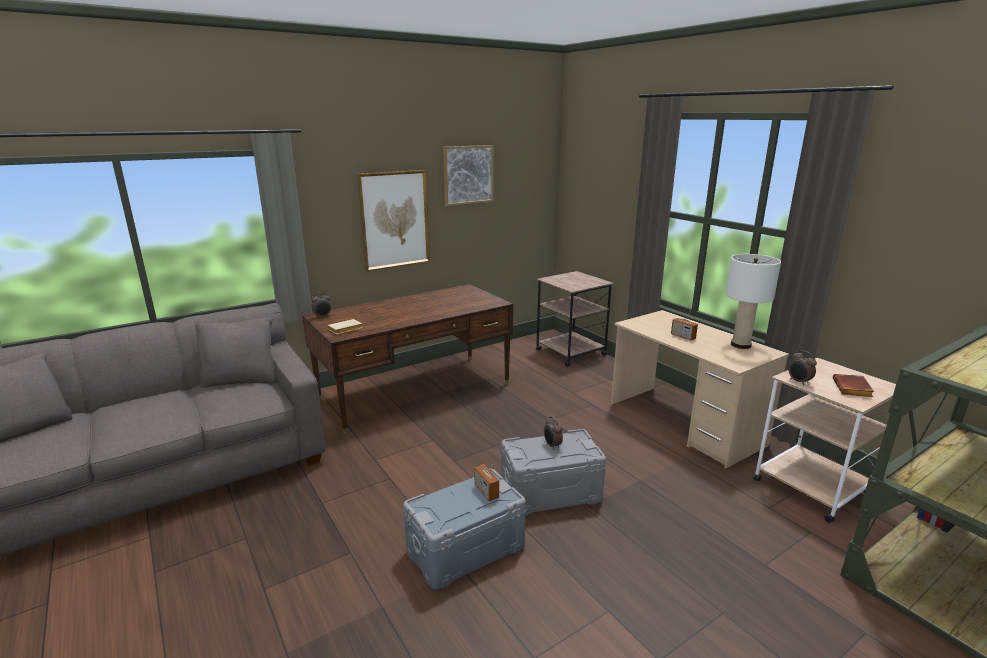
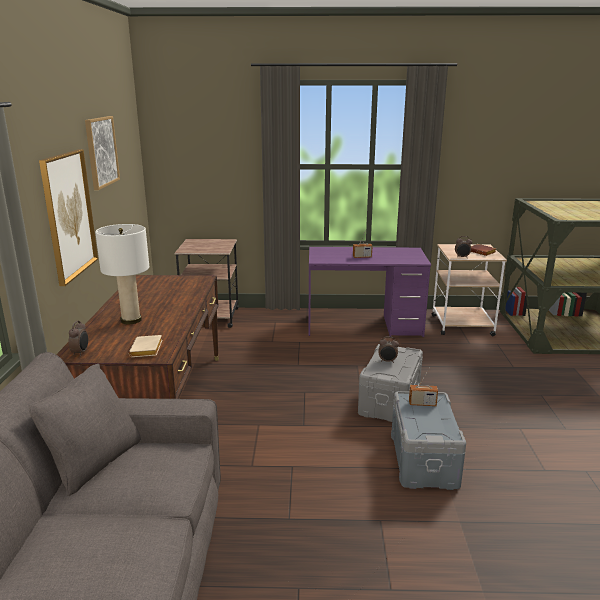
camera: 55 degrees left, 0 degrees up
(684, 424) = (364, 326): beige desk -> purple desk
(740, 345) = (394, 251): white table lamp -> white table lamp (131, 320)

